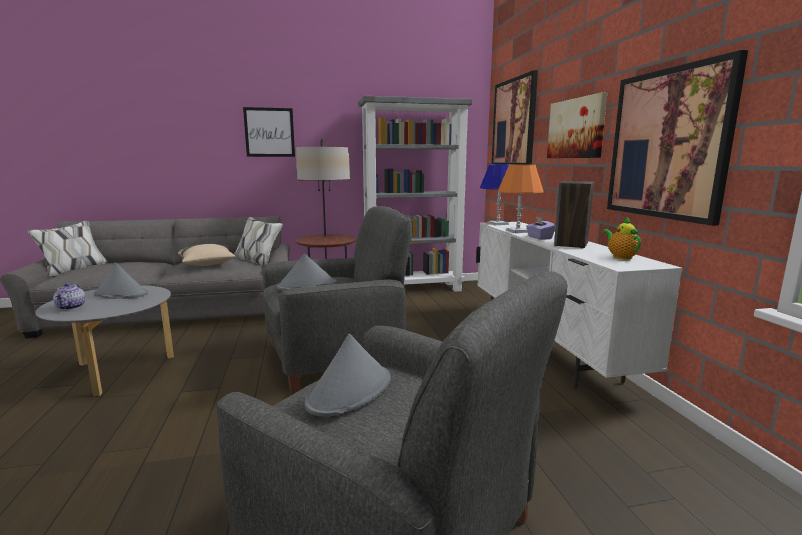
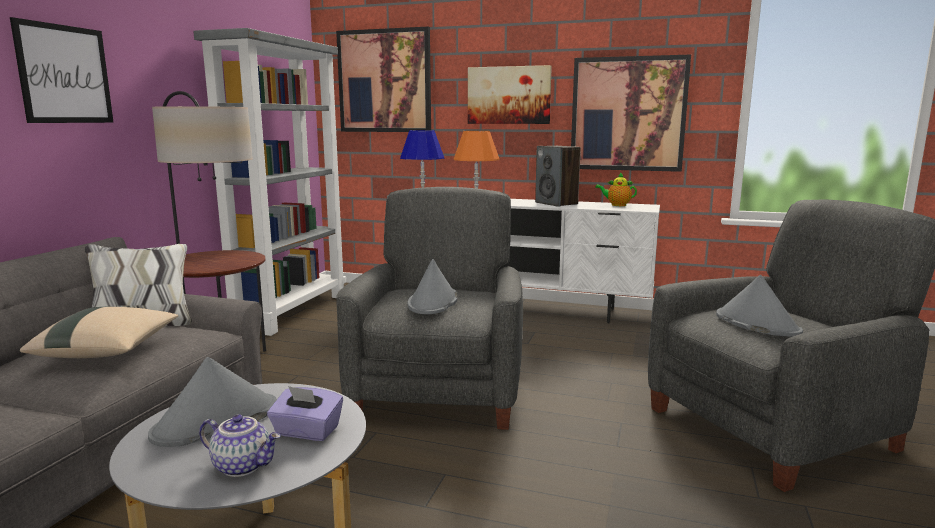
camera: 60 degrees left, 0 degrees up
(539, 237) = (516, 203): purple tissue box -> purple tissue box (307, 431)

